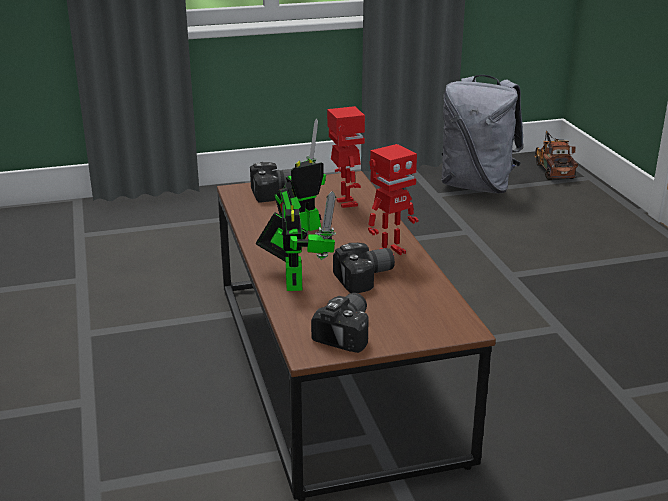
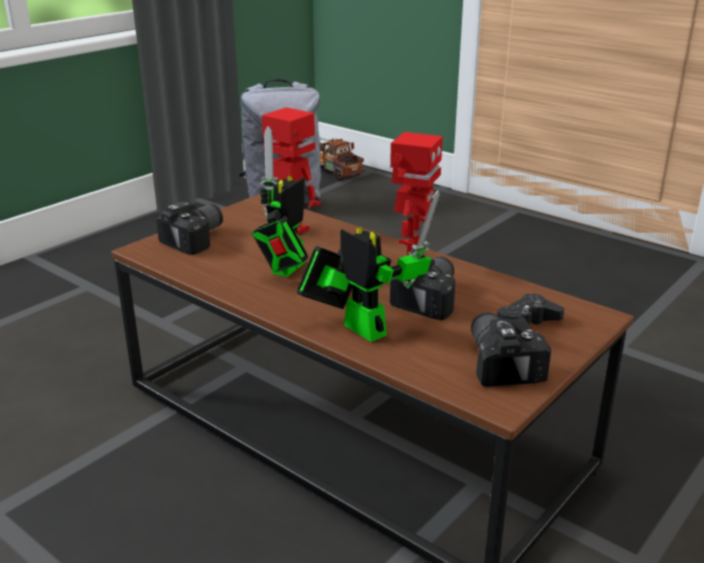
camera: 35 degrees left, 0 degrees up
(403, 316) = (526, 325): none -> black game controller

